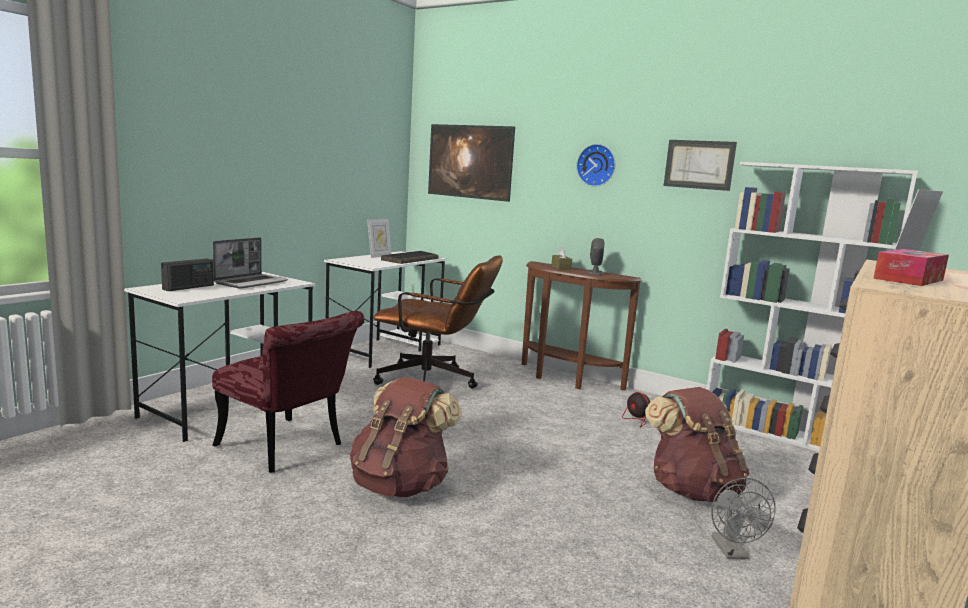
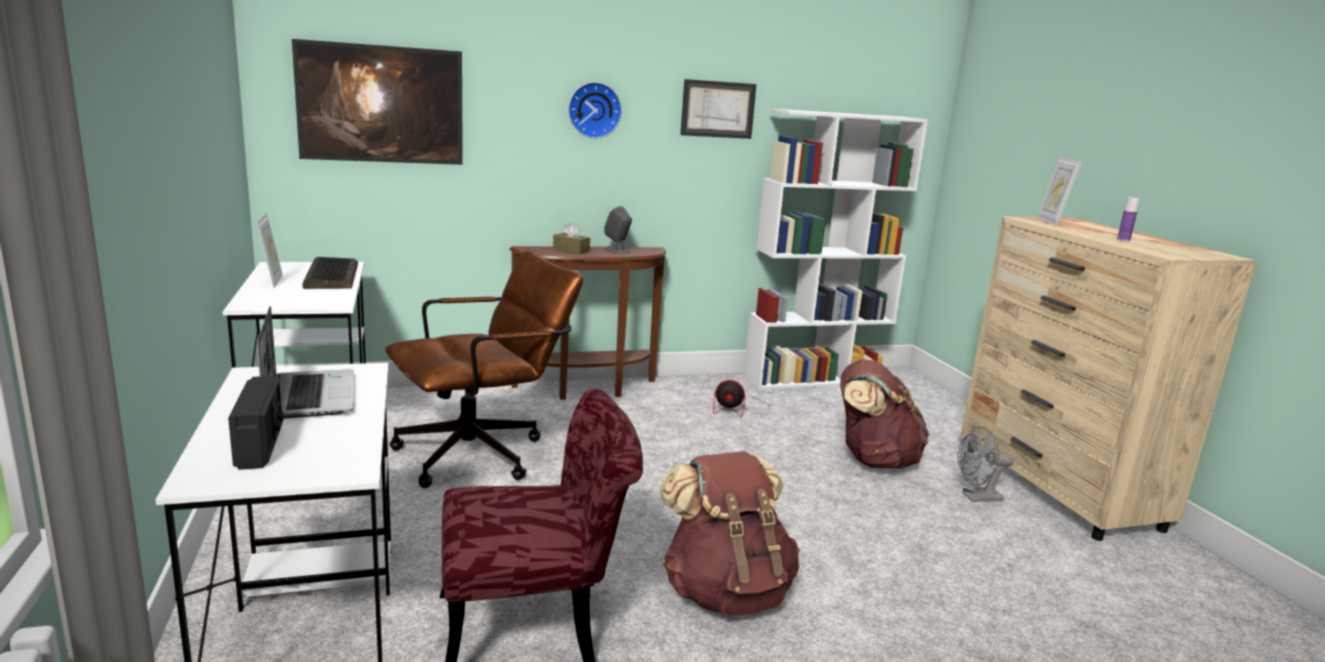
camera: 50 degrees left, 5 degrees up
(732, 552) = (976, 497): grey fan -> grey fan turned 135 degrees clockwise
(908, 279) = (1123, 240): tissue box -> bottle

